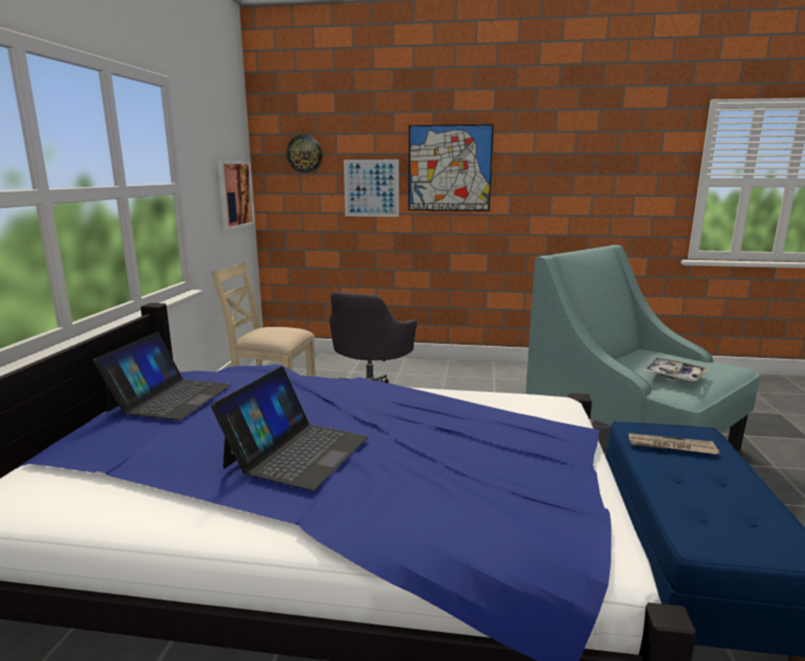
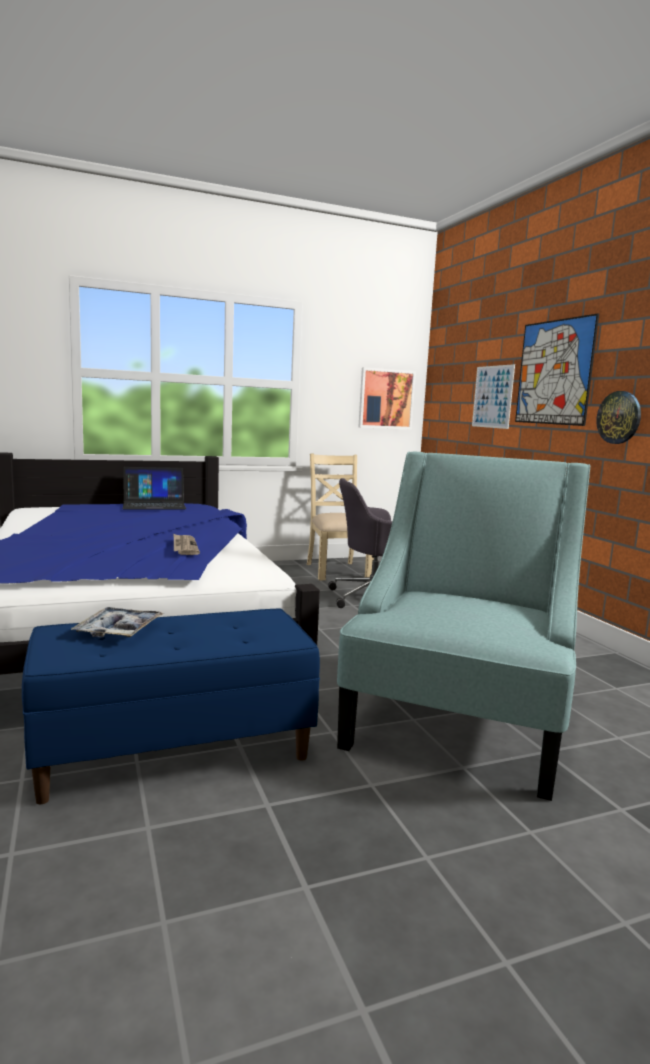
camera: 60 degrees right, 5 degrees down
(297, 451) = (94, 526): laptop -> none
(304, 154) = (455, 362): wall clock -> wall clock (619, 417)
(670, 446) = (239, 627): newspaper -> newspaper (184, 547)
(674, 375) = (417, 610): tray -> tray (118, 630)

